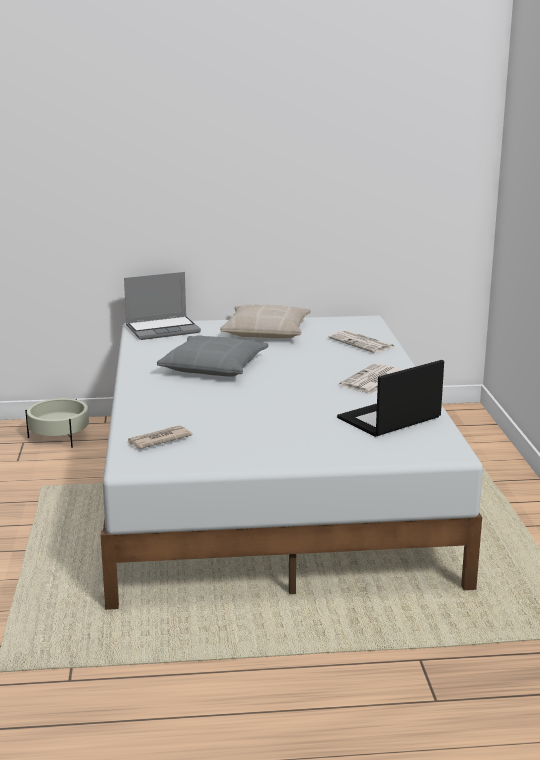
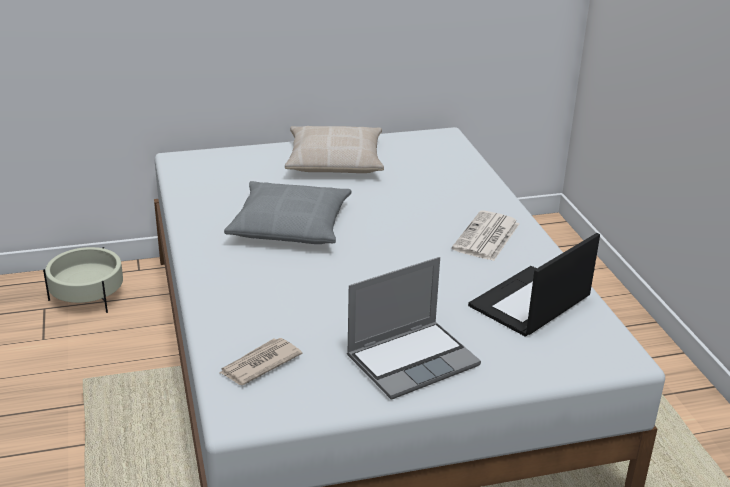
camera: 10 degrees left, 10 degrees up
(163, 329) = (209, 163): laptop -> laptop (413, 360)
(362, 343) = (454, 174): newspaper -> none

